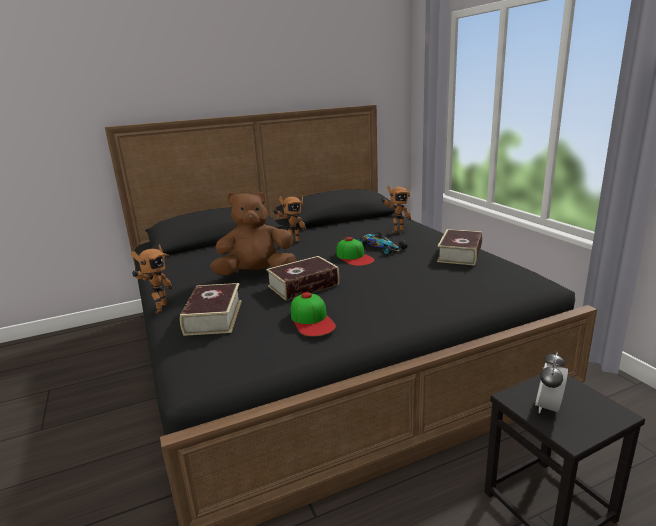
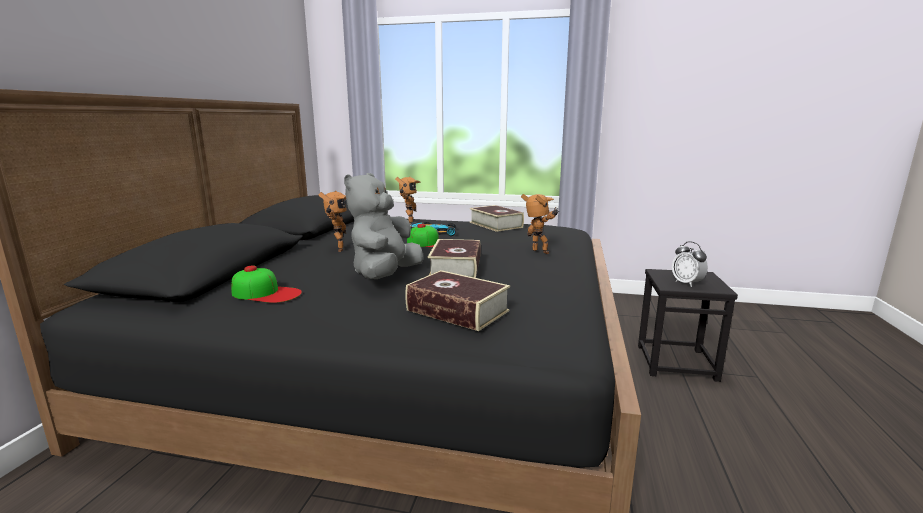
camera: 55 degrees left, 5 degrees down
(158, 309) = (366, 334): toy robot -> toy robot (539, 252)
(256, 274) = (385, 275): brown plush toy -> grey plush toy
(312, 320) = (534, 281): cap -> cap (266, 293)

